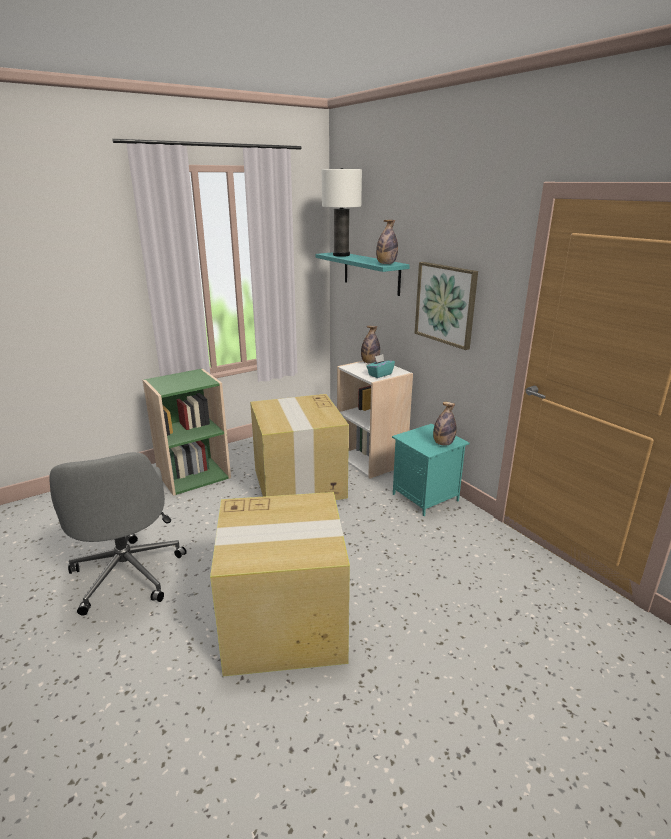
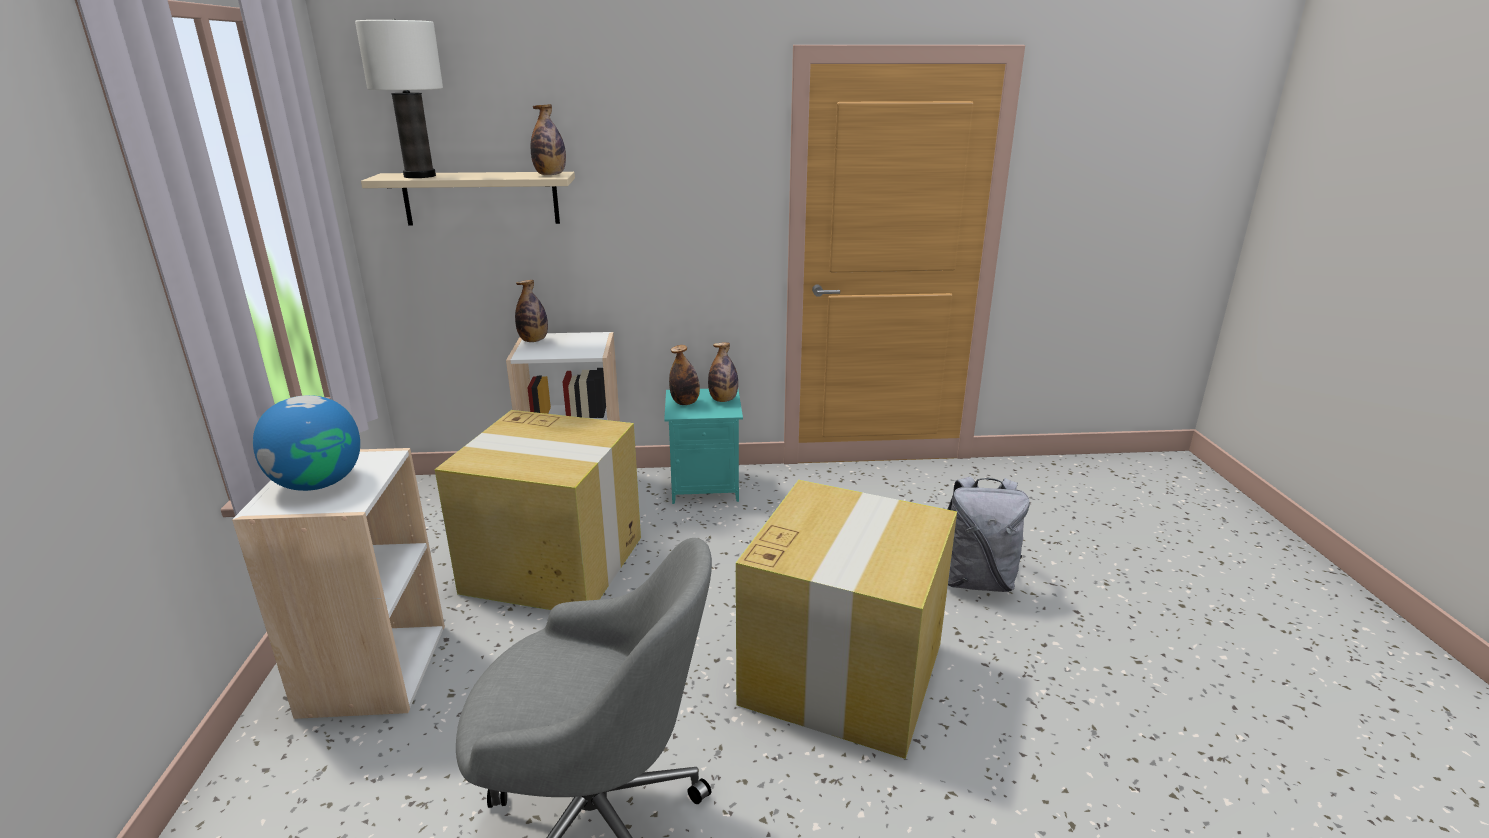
camera: 60 degrees left, 0 degrees up
(177, 380) = (318, 483): none -> globe
(194, 475) = (373, 668): green bookcase -> white bookcase
(371, 273) = (481, 198): turquoise shelf -> beige shelf
(380, 374) = (586, 347): turquoise tissue box -> none
(421, 434) = (685, 403): none -> bottle
(445, 304) = (659, 217): picture -> none
(449, 665) = (976, 580): none -> grey backpack

